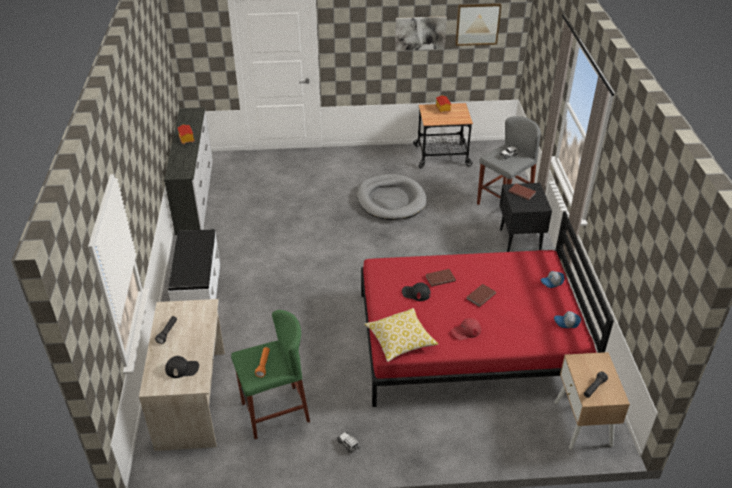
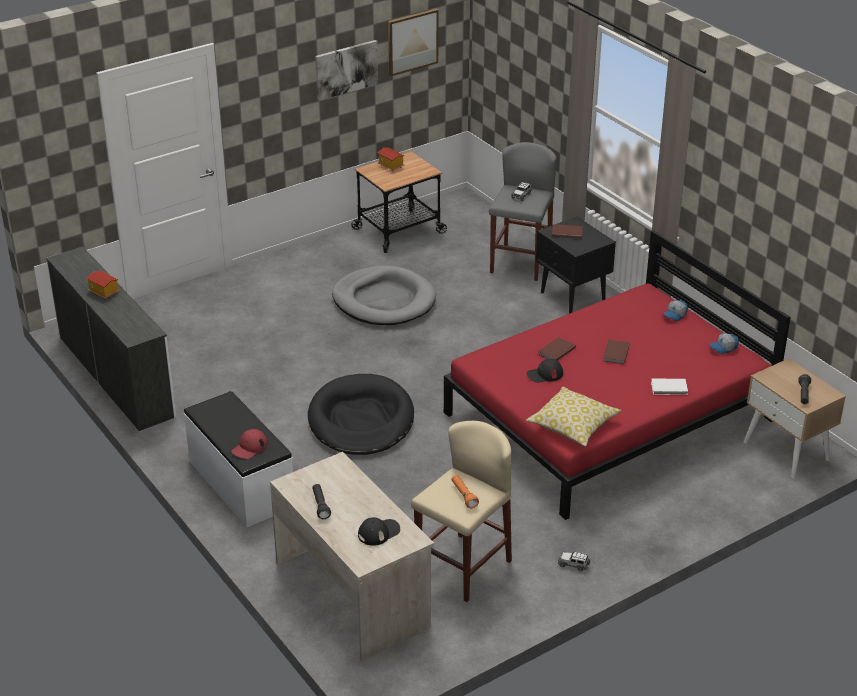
camera: 30 degrees left, 5 degrees down
(275, 412) = (463, 568): green stool -> beige stool
(305, 277) = (361, 420): none -> black dog bed
(466, 331) = (632, 392): red cap -> red cap (249, 447)
(496, 339) = (669, 388): none -> white book

